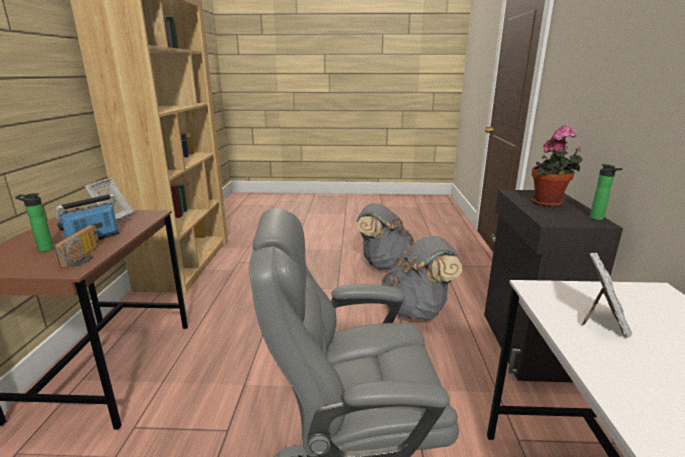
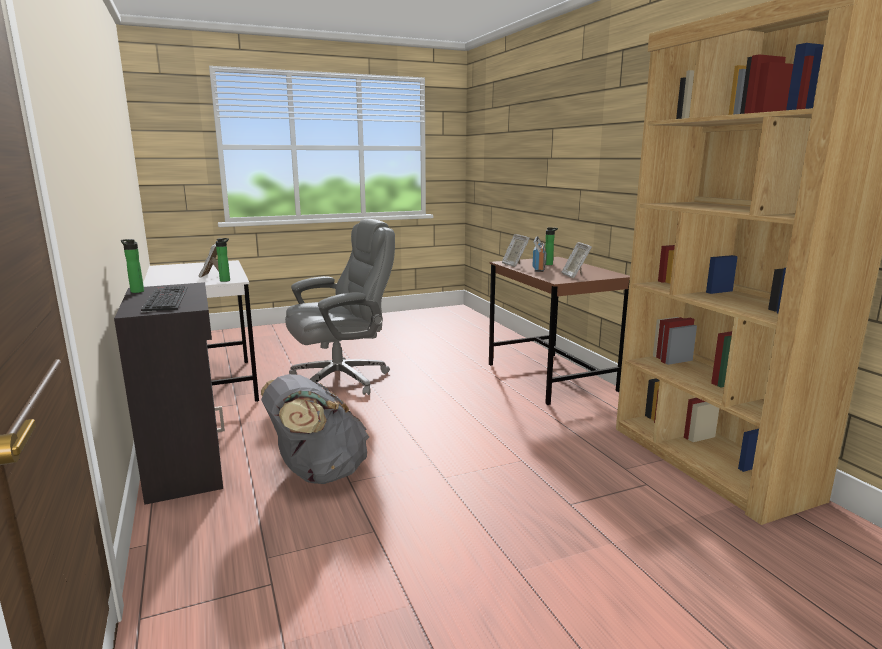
camera: 155 degrees right, 5 degrees down
(85, 257) = (514, 265): radio -> picture frame
(383, 264) = (401, 548): grey backpack -> none
(549, 203) = (164, 299): potted plant -> keyboard
(553, 291) = (226, 280): none -> bottle

